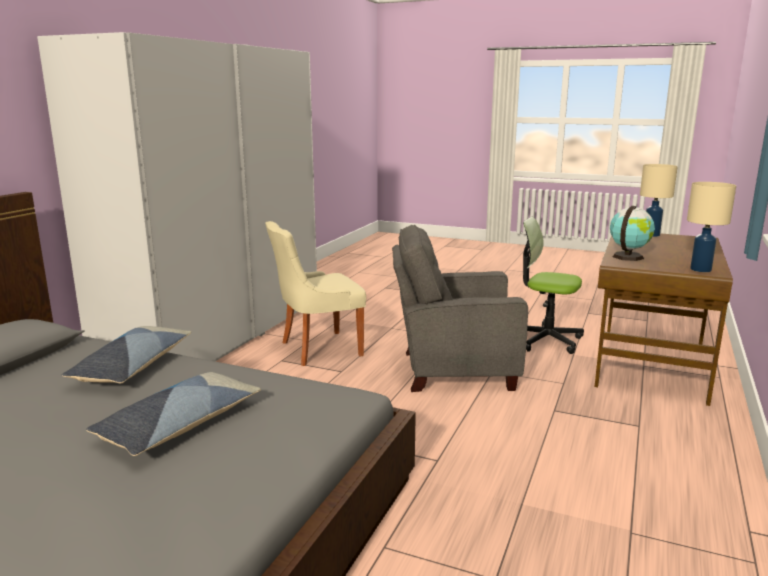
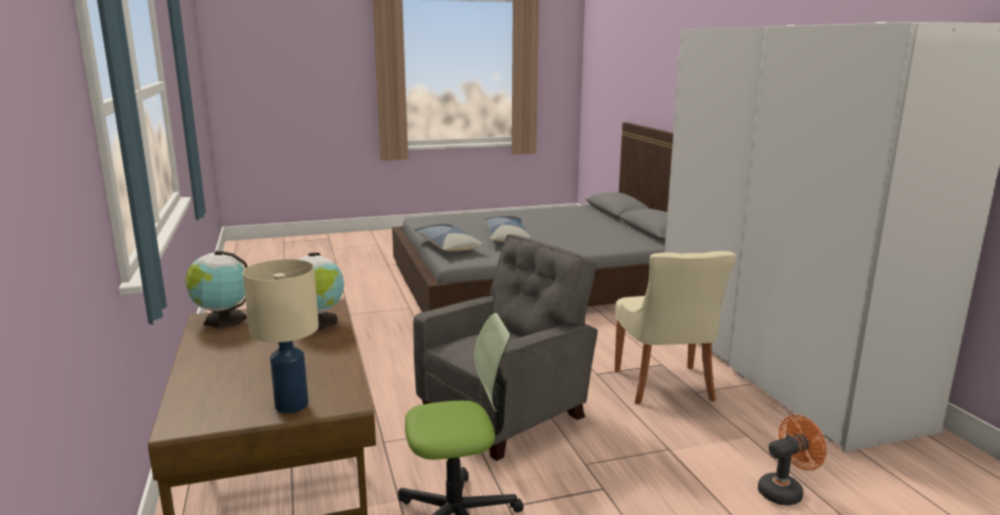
camera: 140 degrees right, 0 degrees up
(132, 366) = (594, 244): pillow -> pillow (447, 246)
(318, 349) = (665, 386): beige chair -> beige chair turned 150 degrees clockwise
(376, 305) = (785, 491): none -> orange fan
(701, 269) = (222, 320): beige table lamp -> globe

